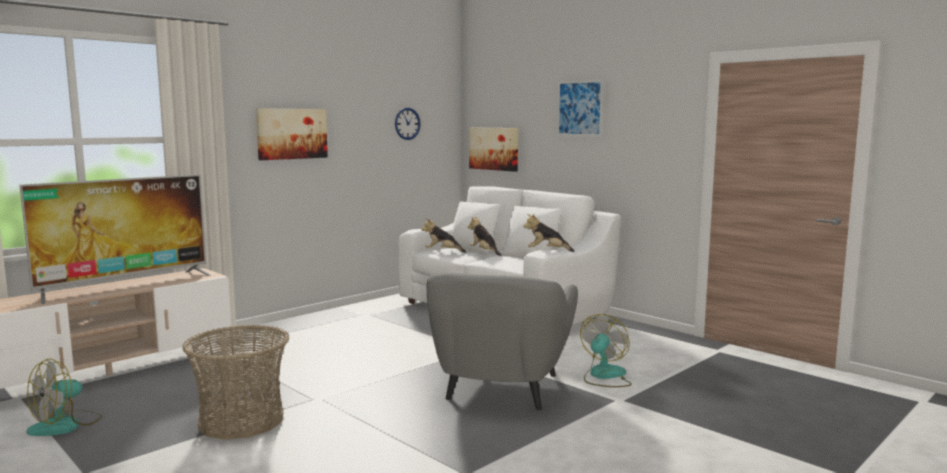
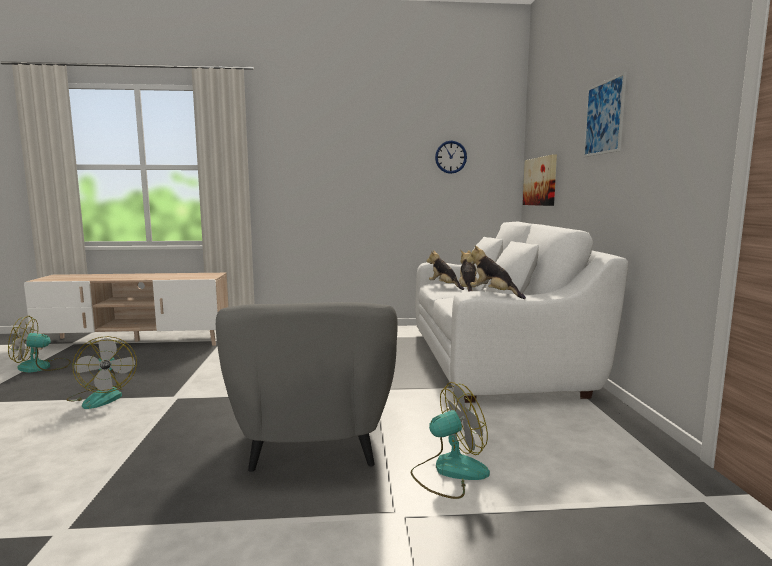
camera: 40 degrees right, 0 degrees up
(126, 285) = (150, 276): television -> none
(241, 420) = (102, 397): basket -> fan
(292, 133) = (320, 165): picture -> none
(501, 388) = (314, 442): grey armchair -> grey armchair turned 60 degrees counterclockwise

